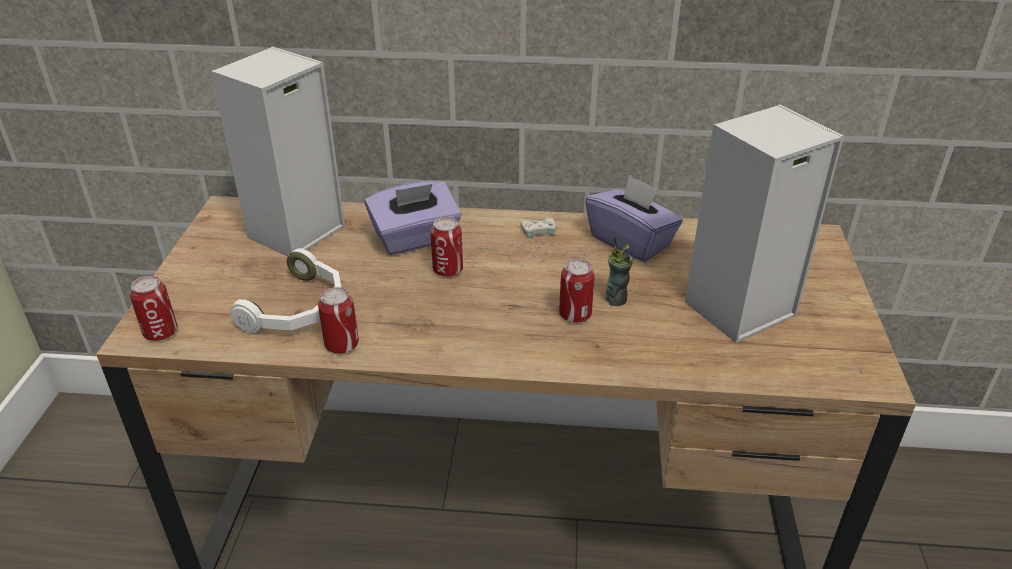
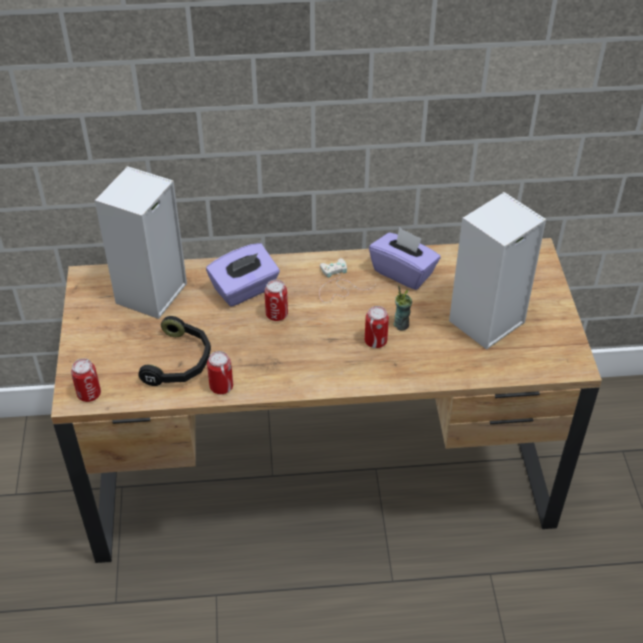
camera: 10 degrees left, 10 degrees up
(299, 308) = (180, 361): white headphones -> black headphones

